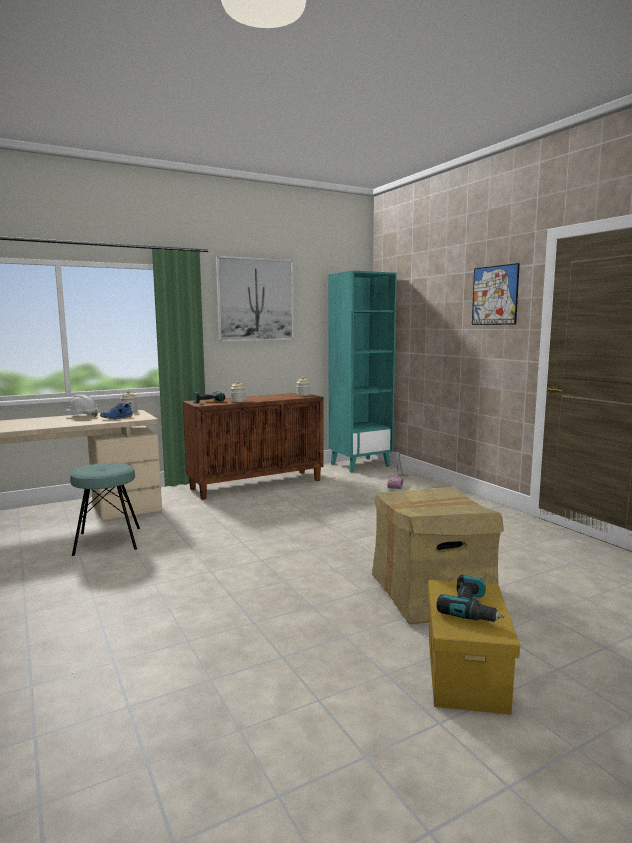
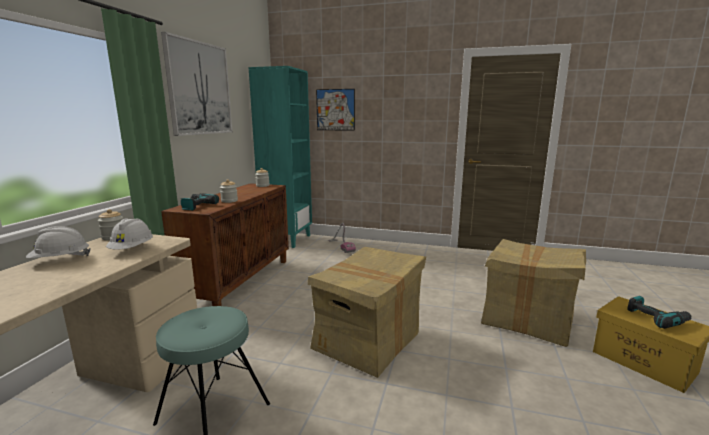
camera: 45 degrees left, 5 degrees up
(117, 418) = (132, 249): blue shoe -> white hard hat
(254, 547) = (367, 341): none -> cardboard box
(494, 295) = (416, 94): picture -> picture (335, 110)

